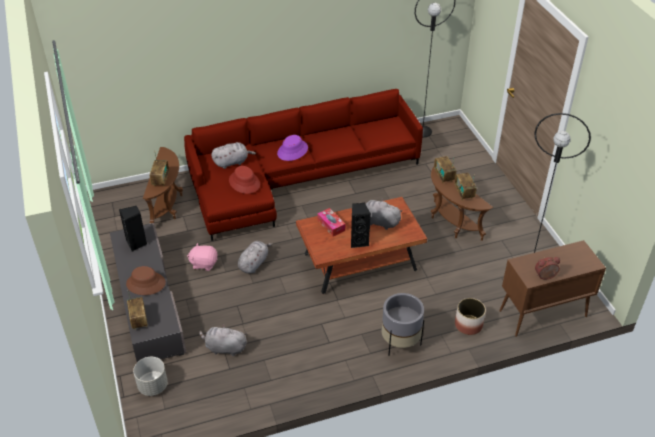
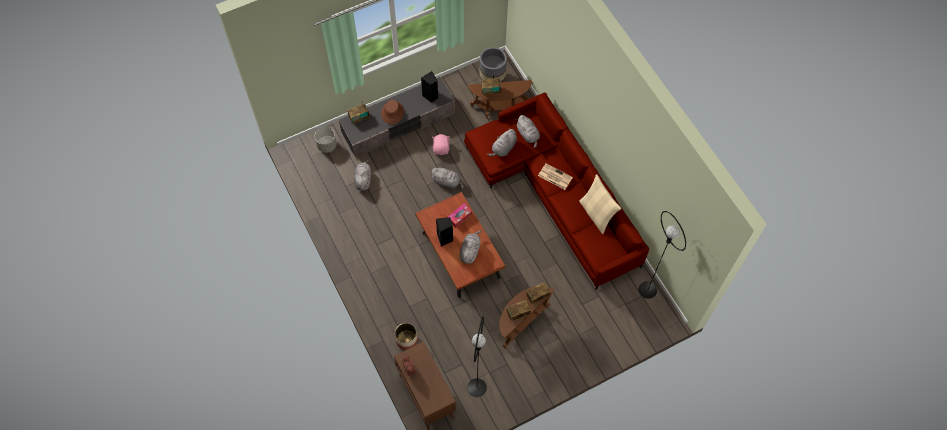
camera: 80 degrees right, 20 degrees up
(244, 182) = (503, 148): red hat -> grey plush toy
(292, 151) = (554, 176): purple hat -> newspaper
(346, 129) = (596, 214): none -> beige pillow
(400, 343) = (382, 292): grey planter -> grey planter (492, 79)

